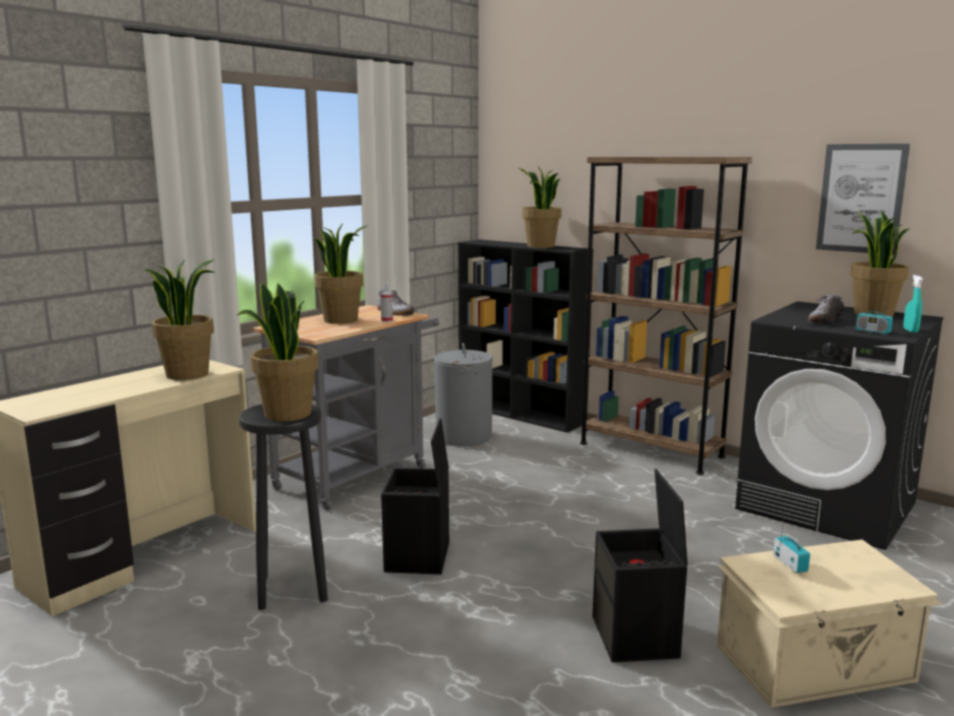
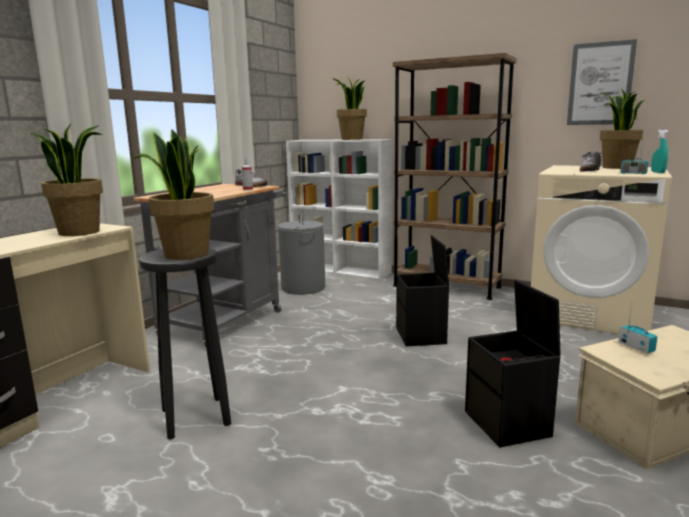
camera: 10 degrees left, 0 degrees up
(341, 320) = (209, 191): potted plant -> none
(418, 558) = (300, 379): black storage box -> black storage box (421, 336)
(522, 414) = (341, 270): black bookcase -> white bookcase
(827, 506) = (590, 313): black washing machine -> beige washing machine

